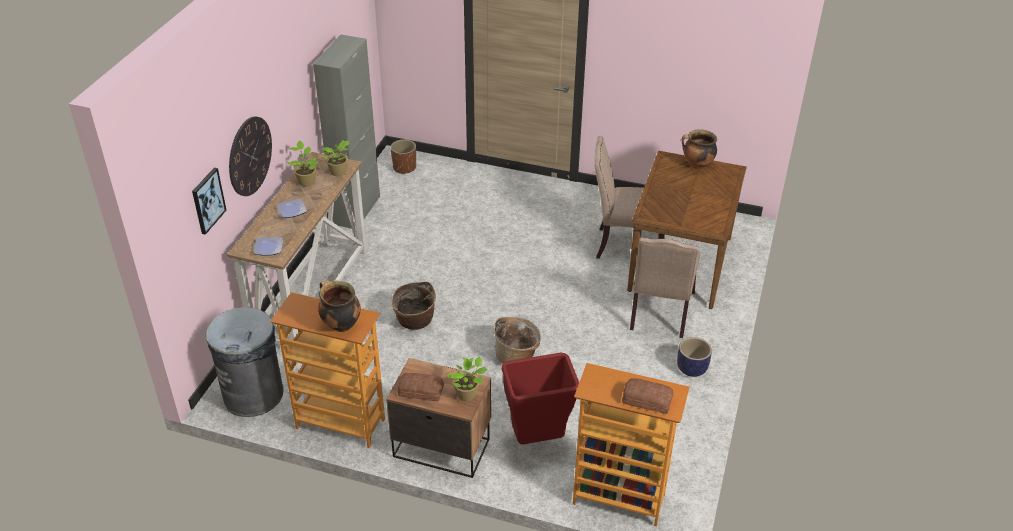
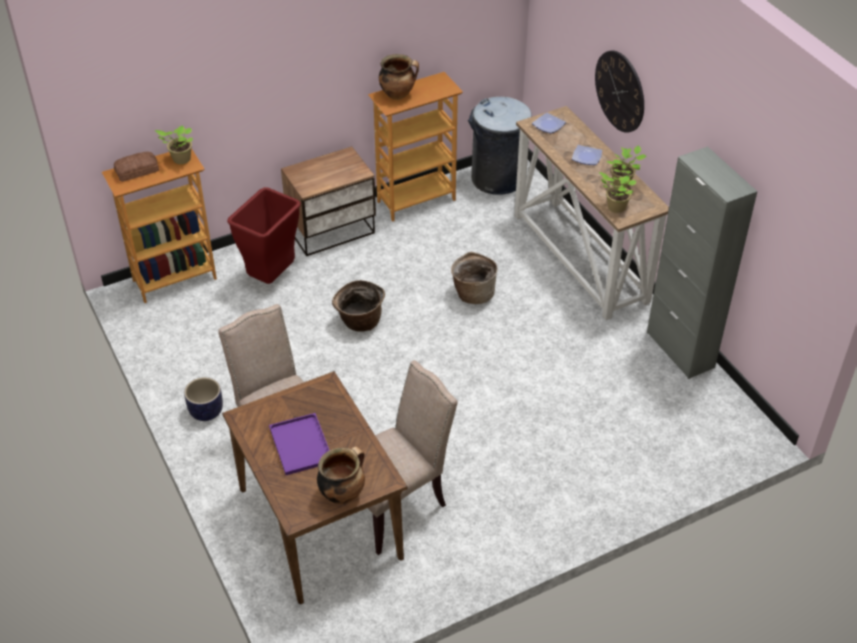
camera: 135 degrees right, 5 degrees up
(207, 200) = (575, 47): picture -> none
(404, 167) = (727, 429): brown planter -> none
(421, 391) = (335, 162): bread -> none
(468, 395) = (302, 179): potted plant -> potted plant (180, 159)
(696, 196) = (302, 445): none -> purple tray

